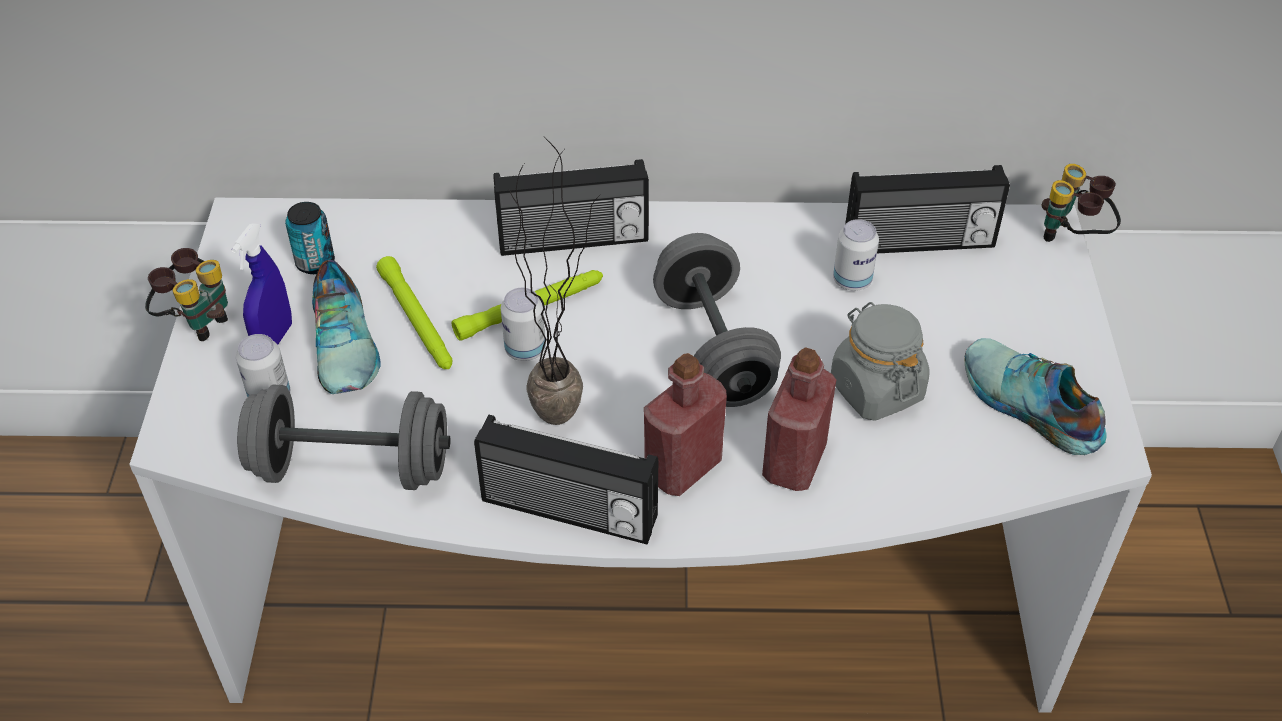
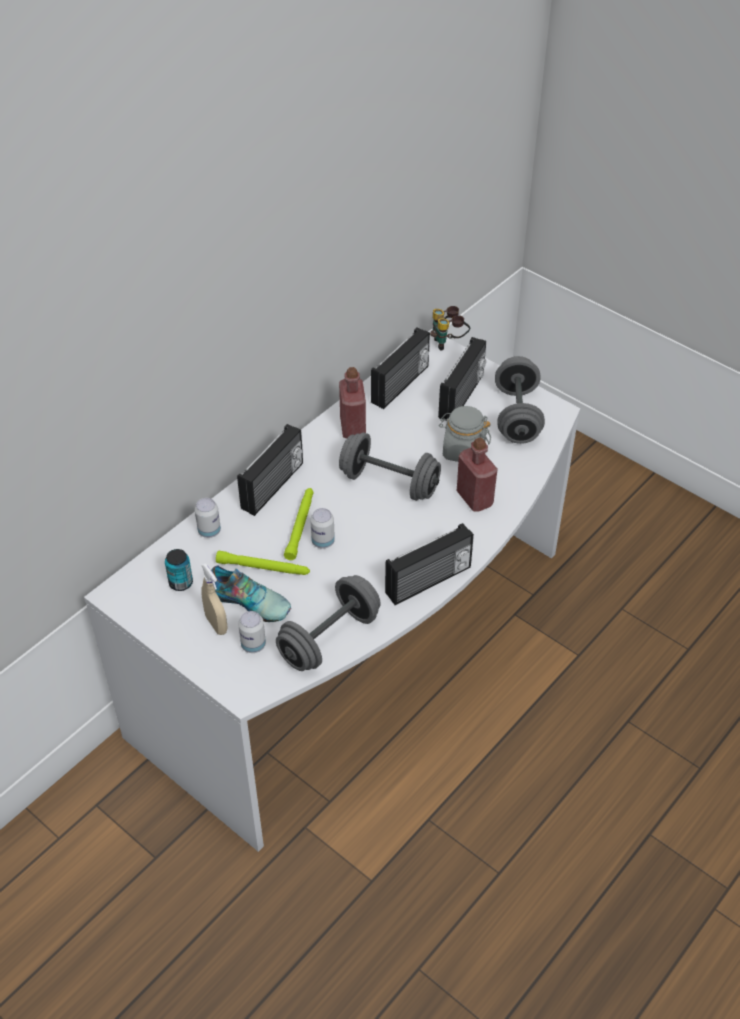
camera: 50 degrees left, 0 degrees up
(197, 321) = (170, 647): binoculars -> none
(274, 339) = (216, 624): blue spray bottle -> beige spray bottle
(568, 405) = (371, 547): potted plant -> none
(683, 468) = (443, 532): red bottle -> red bottle (352, 427)
(852, 280) = (399, 418): can -> can (209, 531)
(985, 320) = (462, 396): none -> radio
(1028, 407) = (517, 416): shoe -> grey dumbbell

